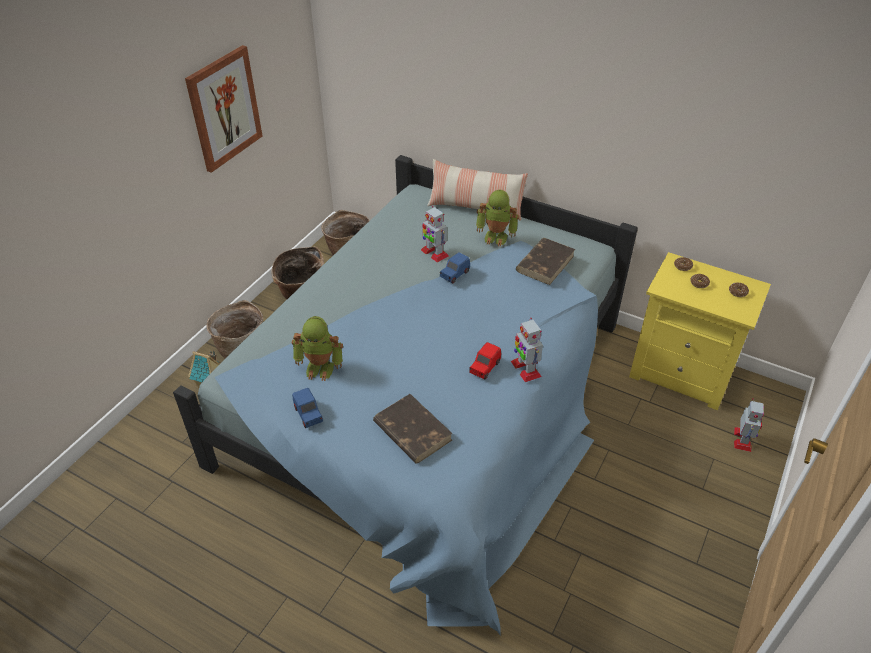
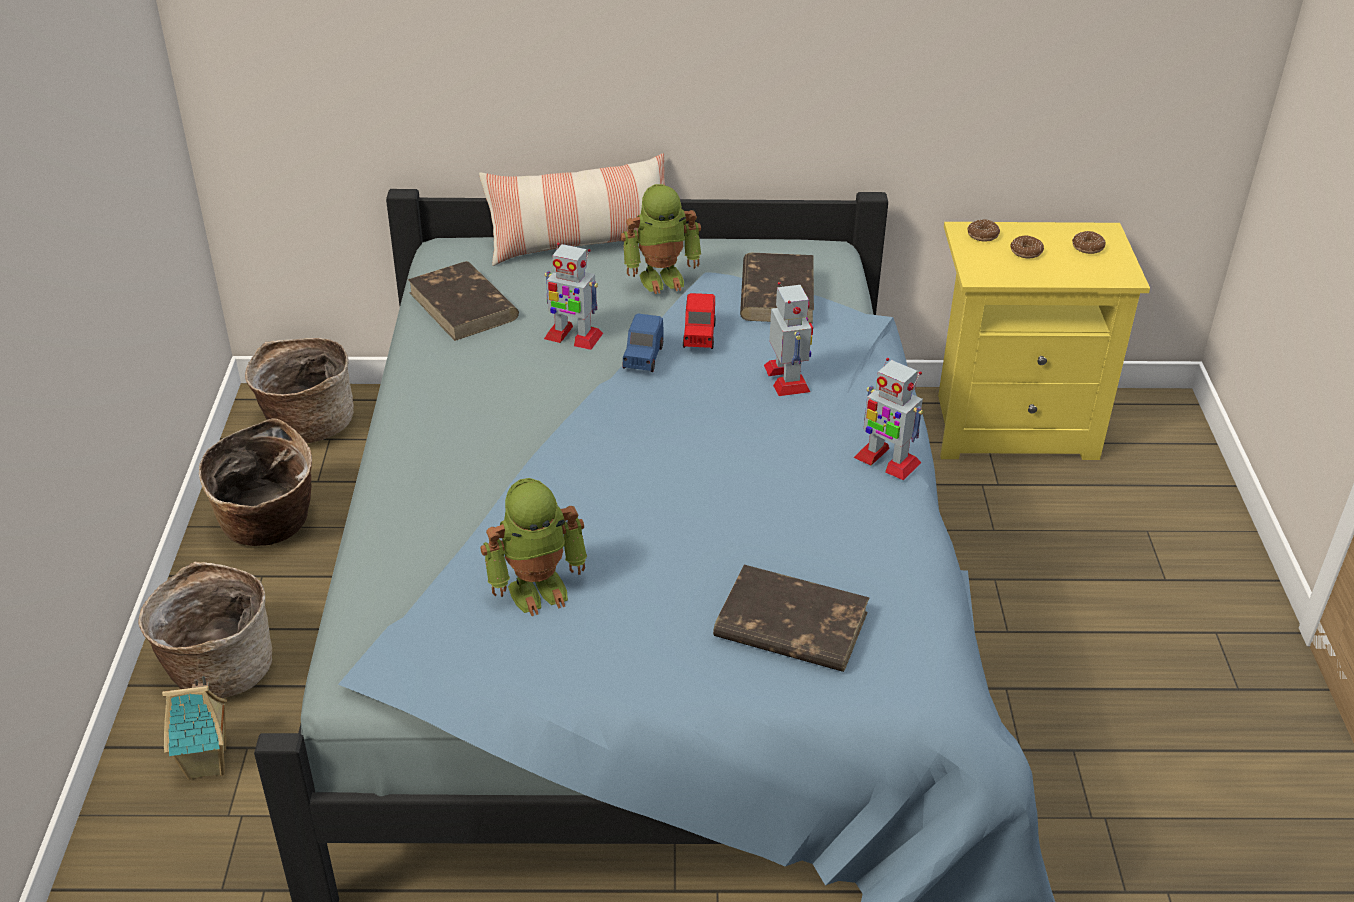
camera: 30 degrees left, 5 degrees down
(224, 108) = (73, 156): picture -> none
(308, 415) = (585, 674): blue toy car -> none
(398, 222) = (464, 306): none -> brown book
(484, 368) = (821, 482): red toy car -> red toy car (699, 336)
(742, 440) = (1164, 488): toy robot -> toy robot (787, 379)

